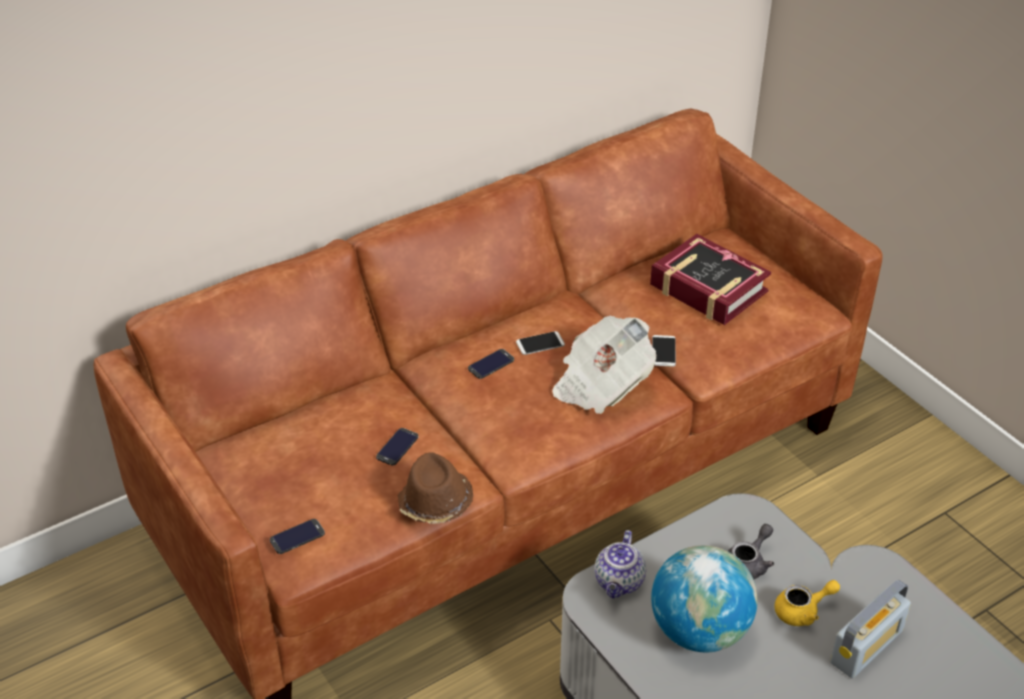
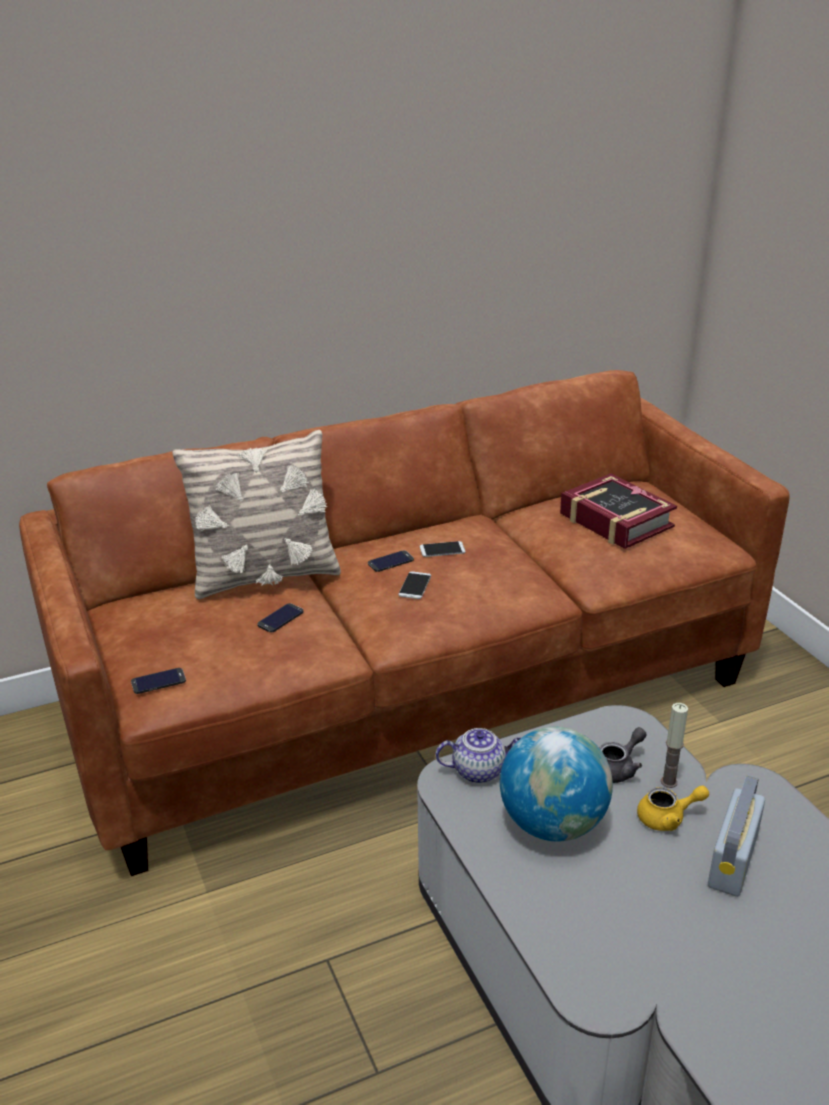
camera: 10 degrees right, 10 degrees down
(365, 396) = (265, 577): none -> beige pillow
(435, 503) = (301, 667): brown hat -> none
(601, 384) = (492, 586): newspaper -> none
(619, 583) = (479, 771): teapot -> teapot turned 120 degrees counterclockwise
(663, 351) = (560, 565): phone -> phone (415, 586)
(797, 573) = (669, 782): none -> candle
(866, 647) = (733, 860): radio -> radio turned 150 degrees clockwise

